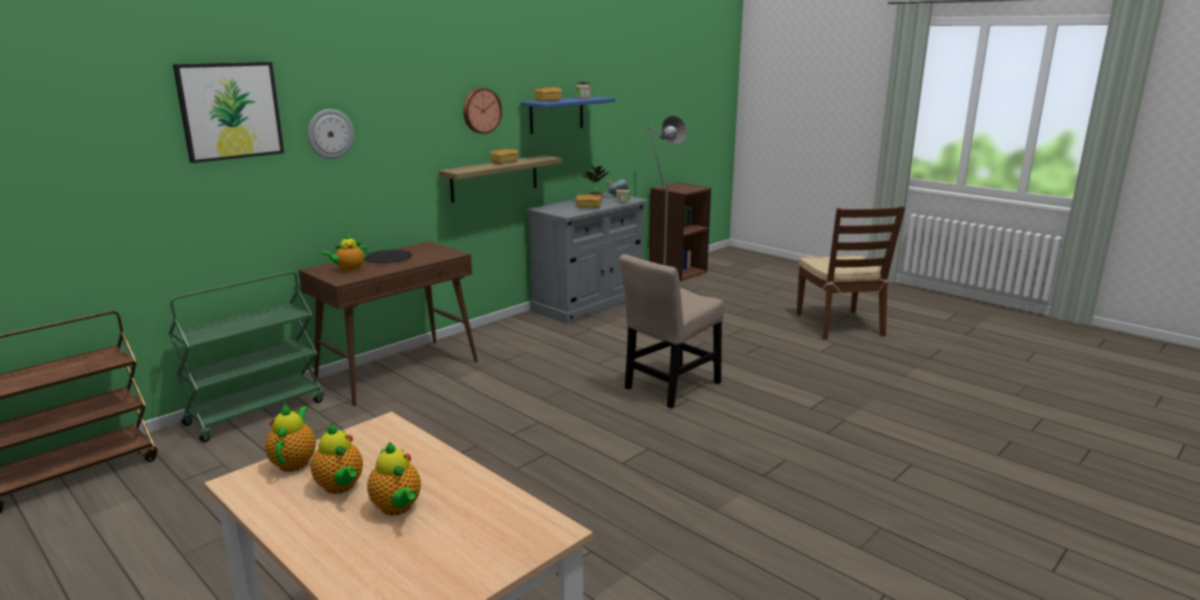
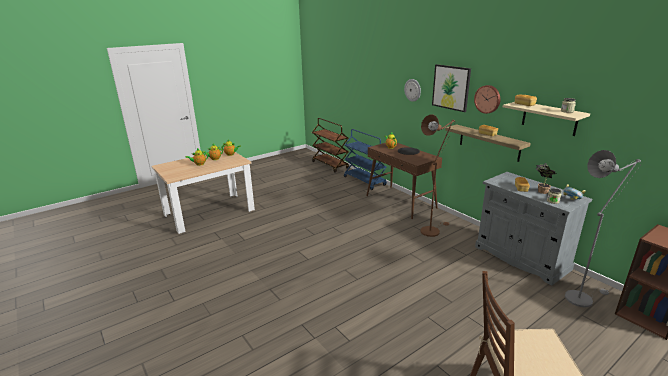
camera: 100 degrees right, 5 degrees up
(230, 111) = (384, 72): picture -> picture (451, 87)
(256, 412) = (365, 181): green cart -> blue cart
(518, 348) = (431, 230): none -> brown floor lamp
(556, 115) = (549, 118): blue shelf -> beige shelf
(670, 387) = (374, 274): beige chair -> none

